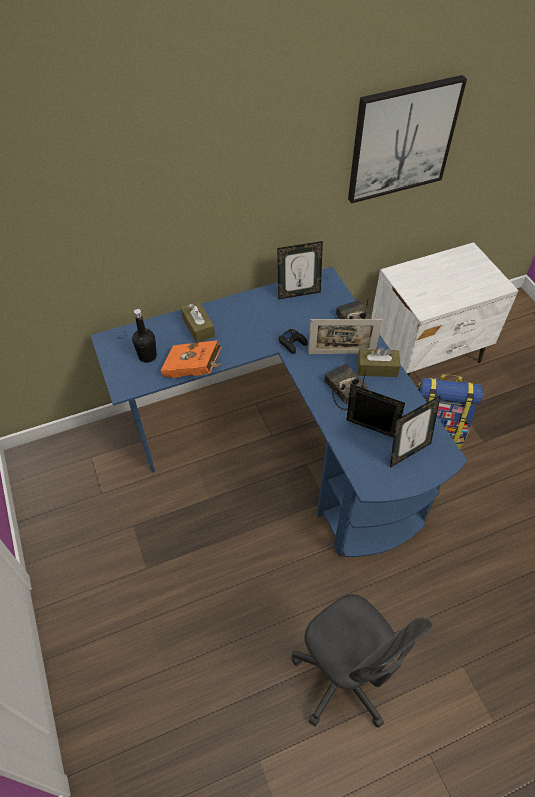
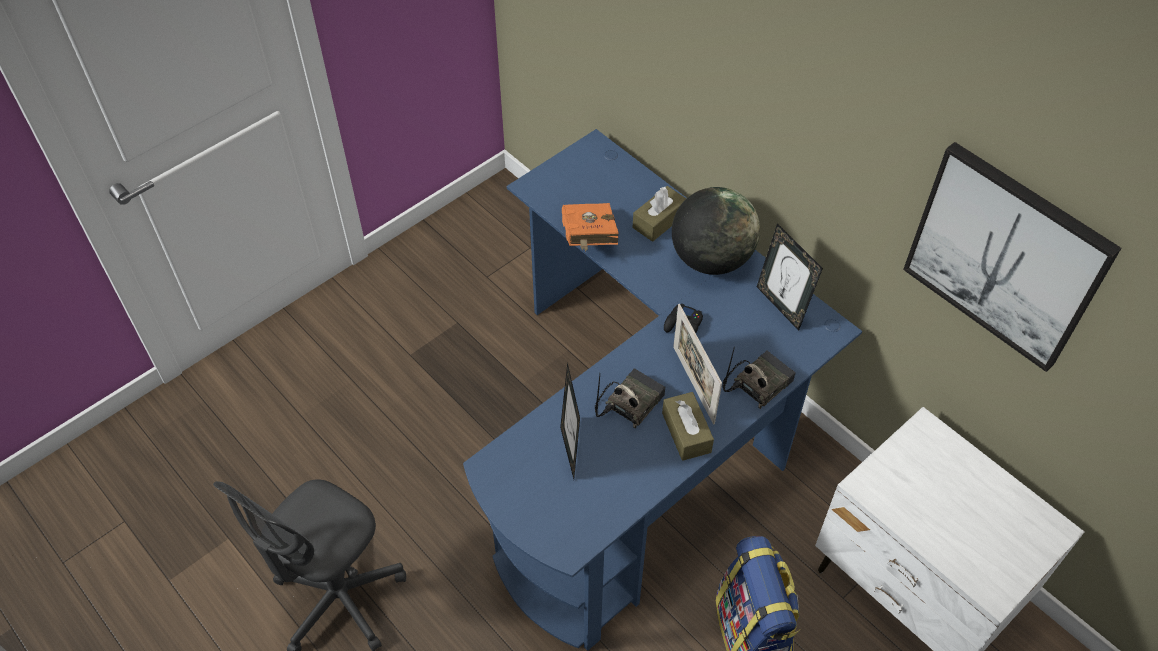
camera: 70 degrees right, 0 degrees up
(147, 356) = (589, 190): black bottle -> none
(246, 313) = (711, 260): none -> globe
(407, 452) = (556, 499): picture frame -> none

